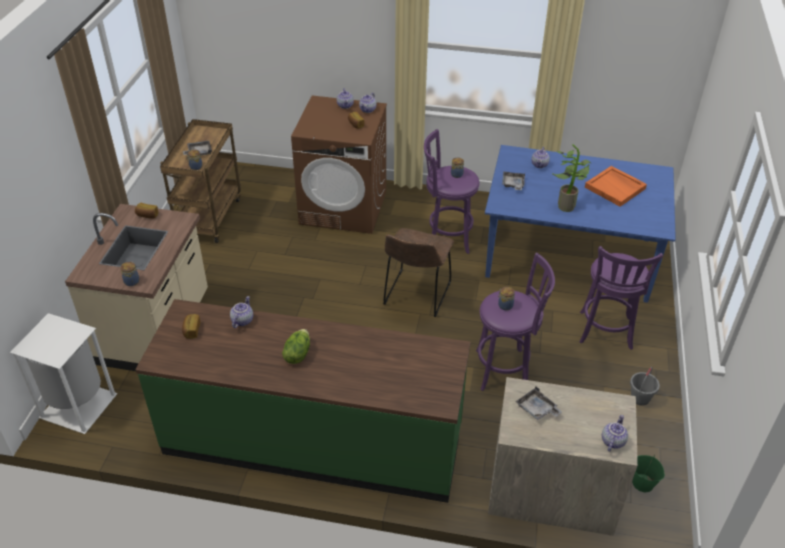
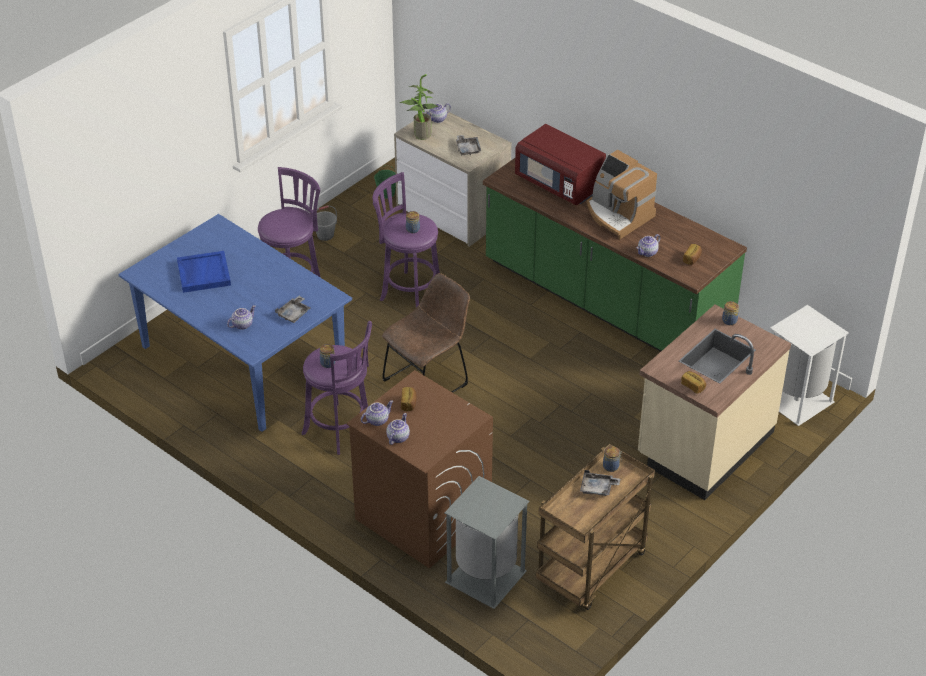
camera: 150 degrees left, 0 degrees up
(278, 190) = (484, 577): none -> grey trash can
(297, 354) = (617, 215): lettuce -> coffee machine
(385, 369) = (559, 184): none -> red microwave
(566, 205) = (270, 274): potted plant -> potted plant (420, 136)
(615, 188) = (203, 273): orange tray -> blue tray

